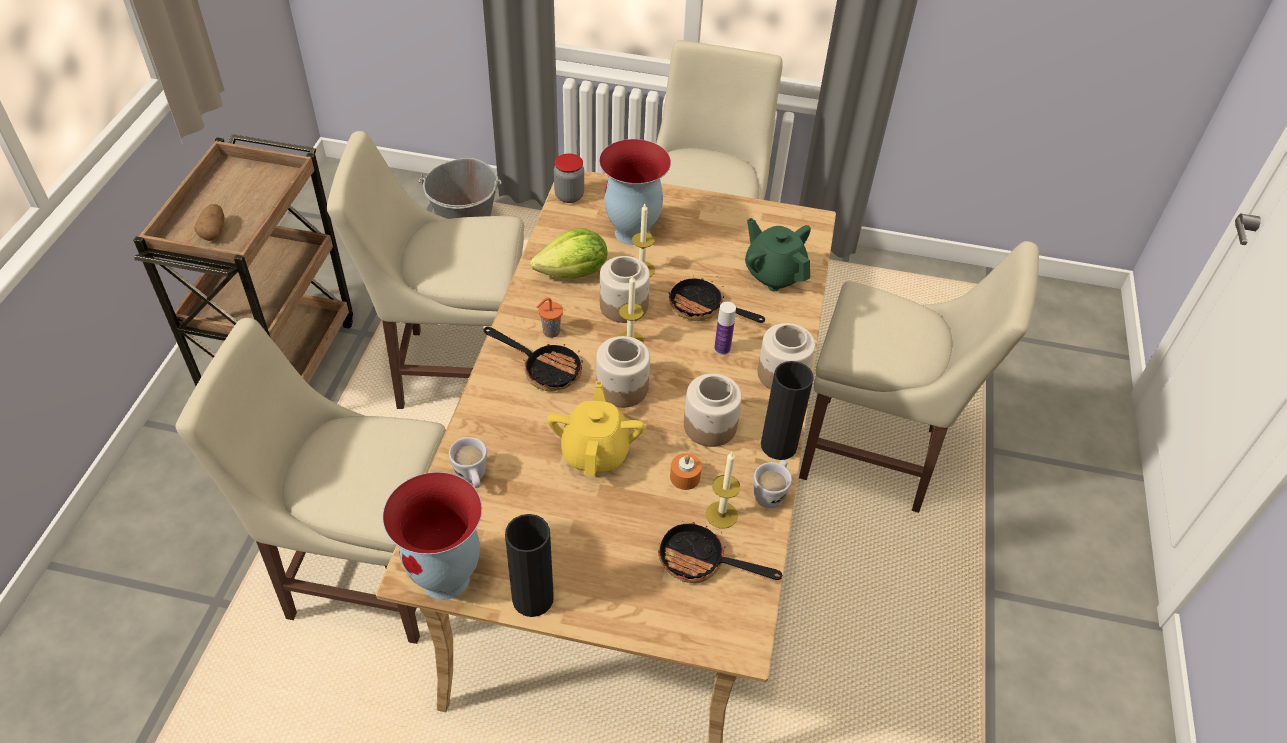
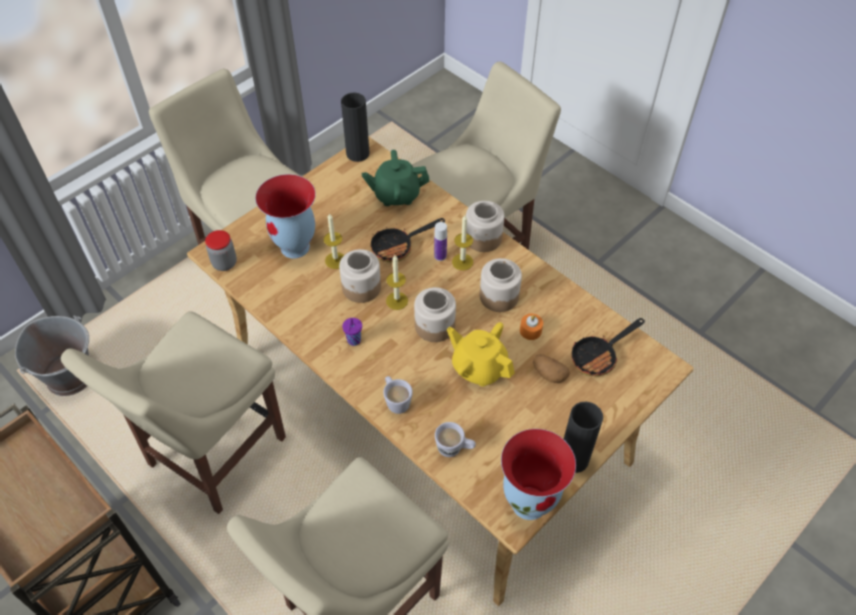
camera: 55 degrees left, 5 degrees up
(214, 231) = (47, 525): potato -> potato (548, 374)
(544, 369) = (385, 361): frying pan -> none
(550, 332) = (353, 341): orange cup -> purple cup
(574, 273) = (307, 299): lettuce -> none
(721, 515) = (570, 327): candle -> candle (462, 262)
(771, 493) = (570, 294): white mug -> white mug (396, 401)
(778, 445) = (537, 271): black vase -> black vase (357, 153)

